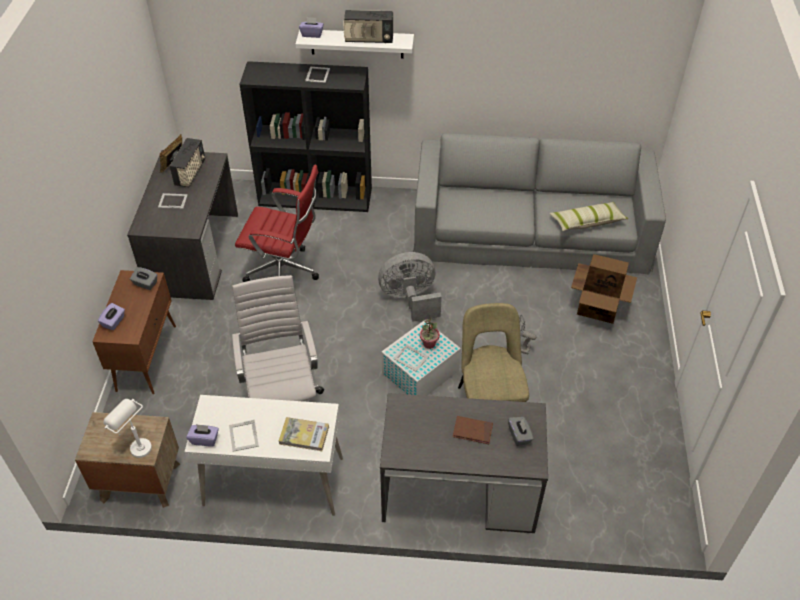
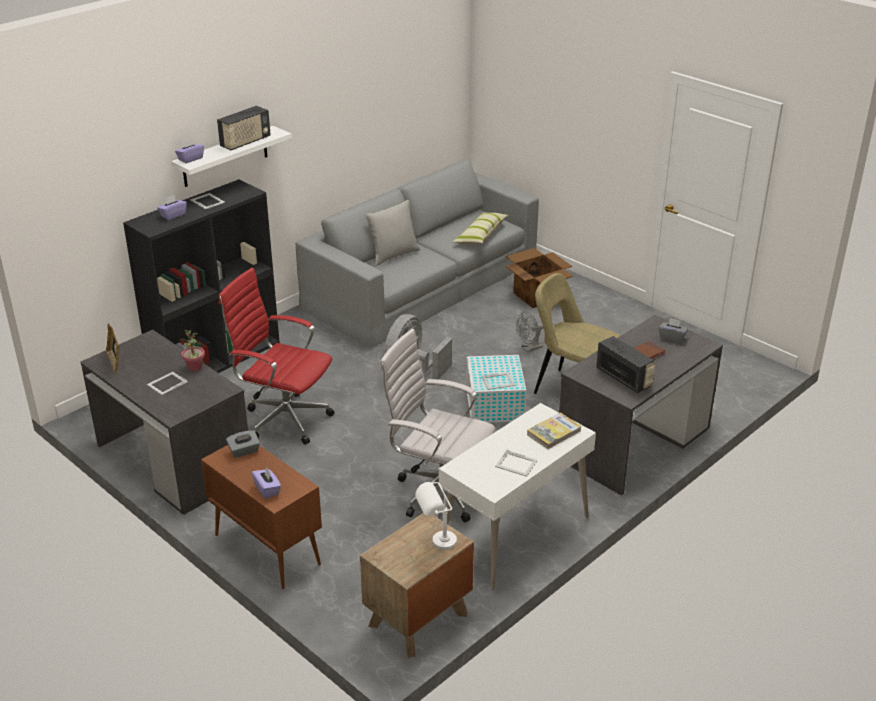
camera: 50 degrees left, 15 degrees down
(190, 173) = (145, 358): radio -> radio (624, 378)
(204, 439) = (494, 486): purple tissue box -> purple tissue box (173, 215)
(285, 273) = (283, 419): red office chair -> red office chair turned 120 degrees counterclockwise
(429, 344) = (495, 366): potted plant -> potted plant (195, 367)
(494, 195) = (393, 255): none -> grey pillow

